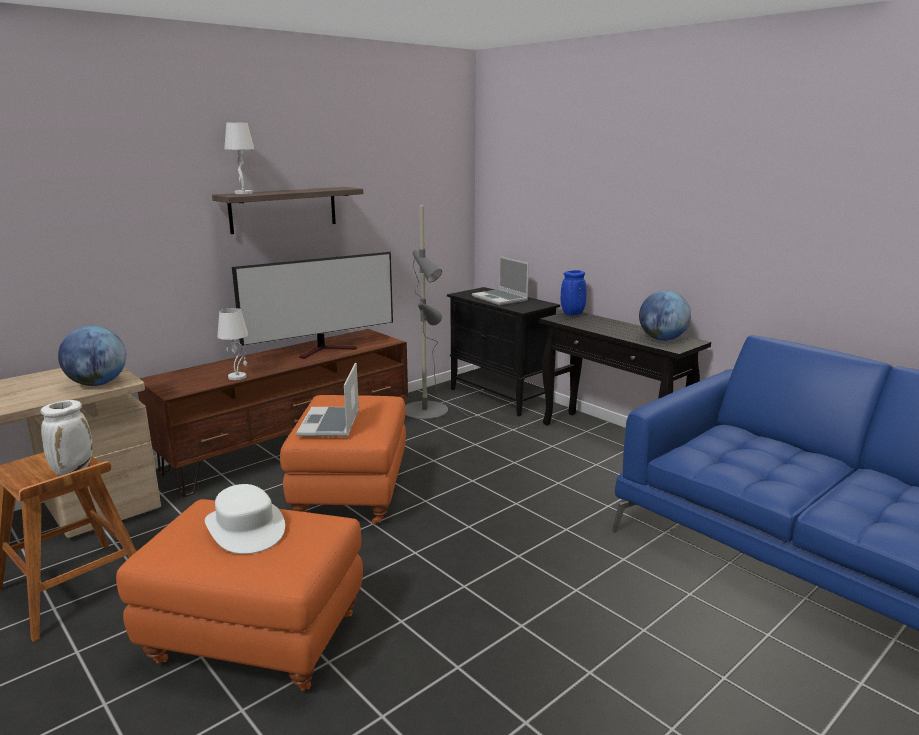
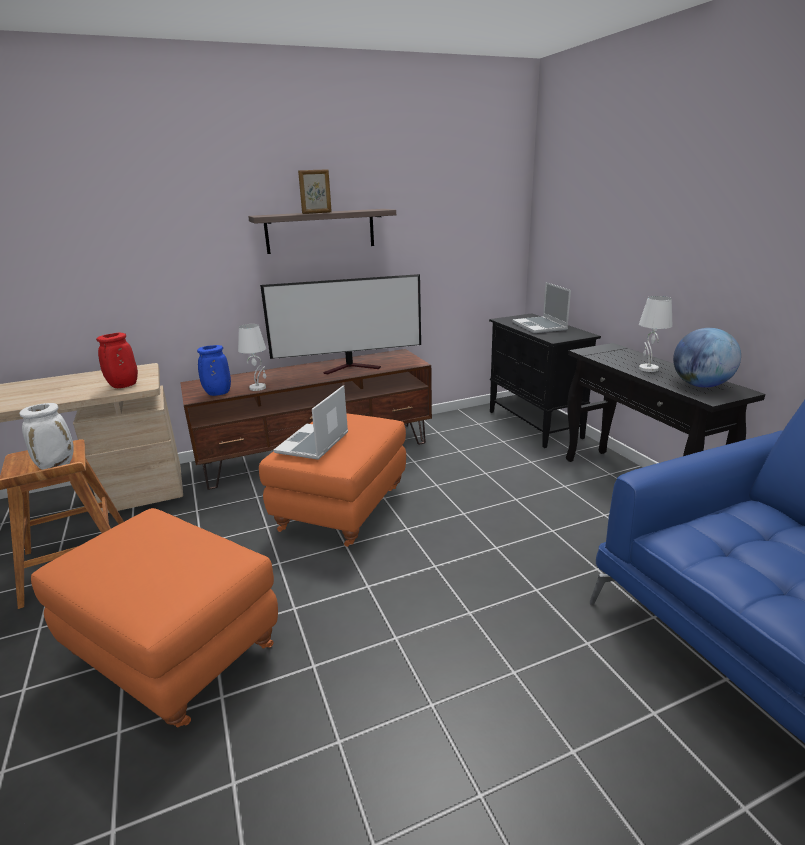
camera: 20 degrees right, 5 degrees up
(97, 384) = (123, 386): globe -> red vase
(243, 193) = (275, 214): white table lamp -> white table lamp (647, 369)
(246, 528) = (155, 550): white hat -> none
(287, 192) = (317, 213): none -> picture frame
(435, 412) = (463, 434): grey floor lamp -> none
(572, 314) = (608, 347): blue vase -> blue vase (217, 393)

